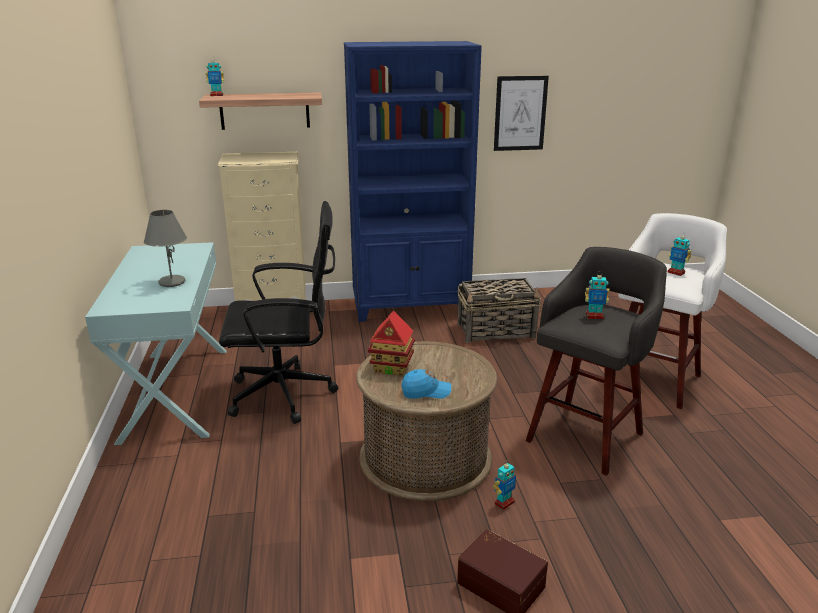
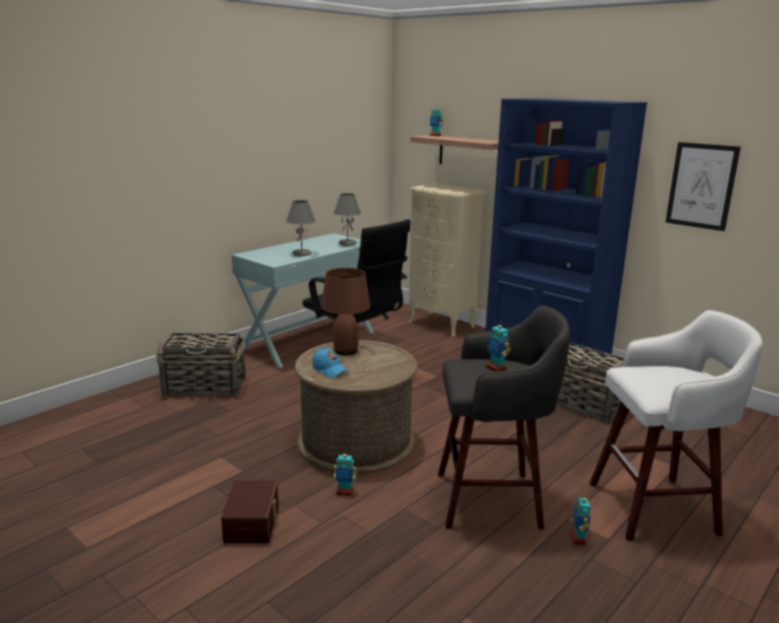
camera: 50 degrees right, 5 degrees down
(169, 507) = (206, 387): none -> basket
(186, 253) = (347, 243): none -> grey table lamp
(392, 367) = (346, 351): toy house -> brown table lamp
(676, 272) = (682, 380): toy robot -> toy robot (578, 538)

